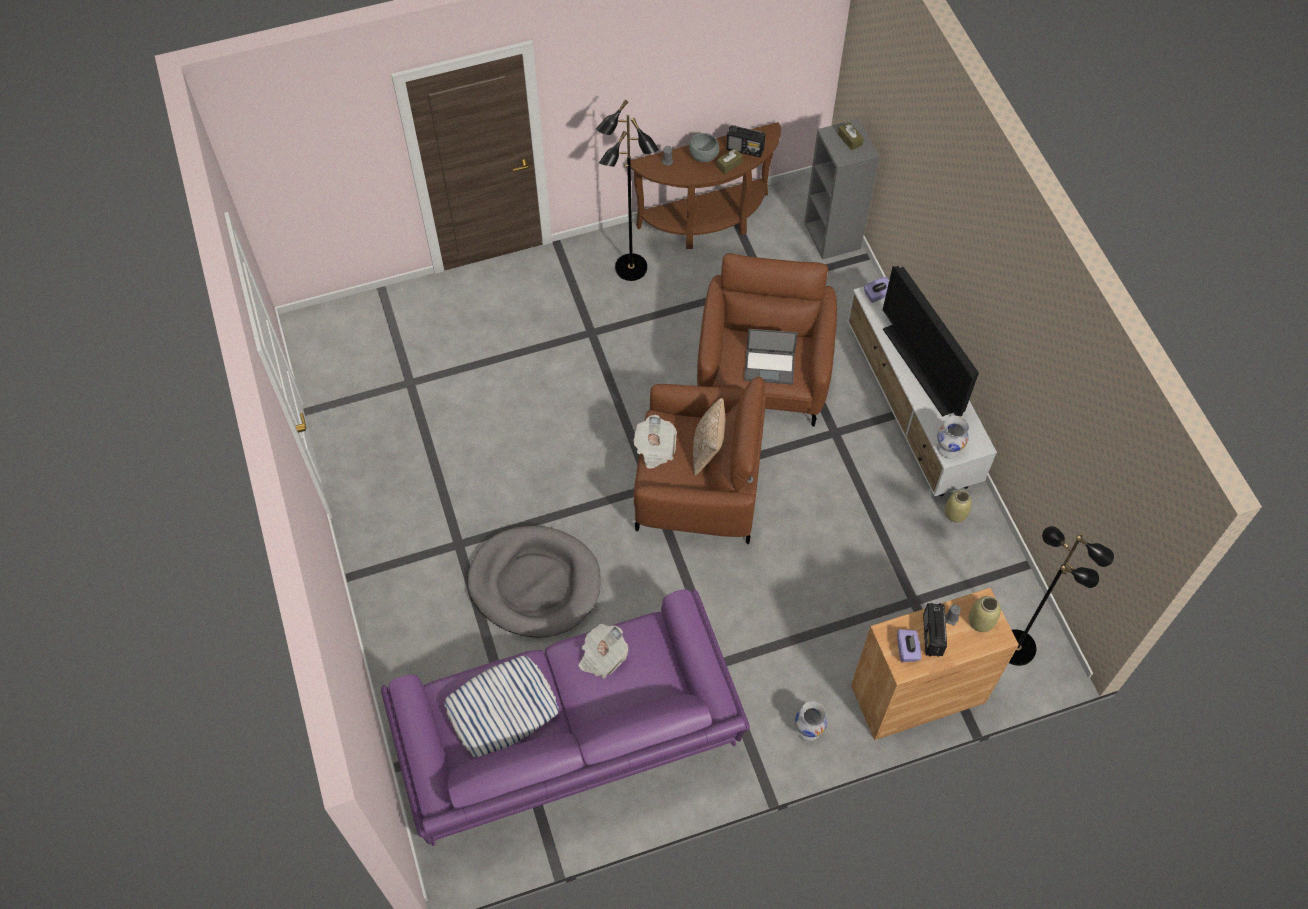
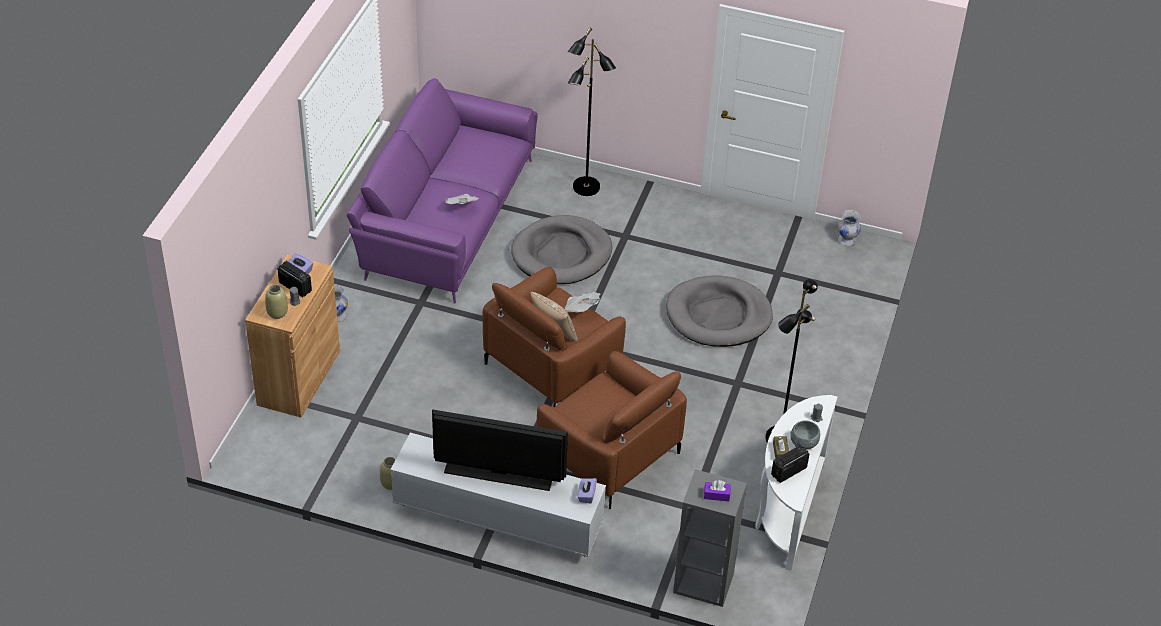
camera: 125 degrees right, 15 degrees down
(502, 710) = (475, 155): pillow -> none
(513, 396) = (718, 315): none -> grey dog bed
(708, 223) = (787, 511): brown console table -> white console table
(770, 366) = (587, 404): laptop -> none
(849, 139) = (716, 495): brown tissue box -> purple tissue box
(948, 448) = (421, 445): white vase -> white vase (847, 240)
(1017, 647) = (269, 447): black floor lamp -> black floor lamp (586, 188)

